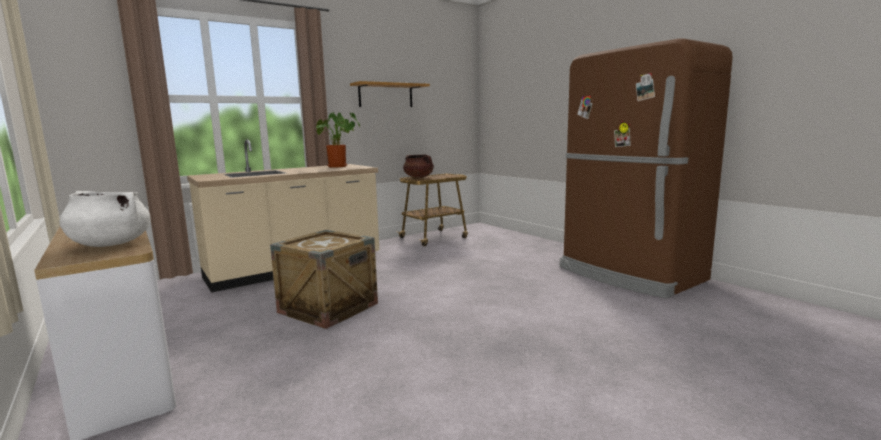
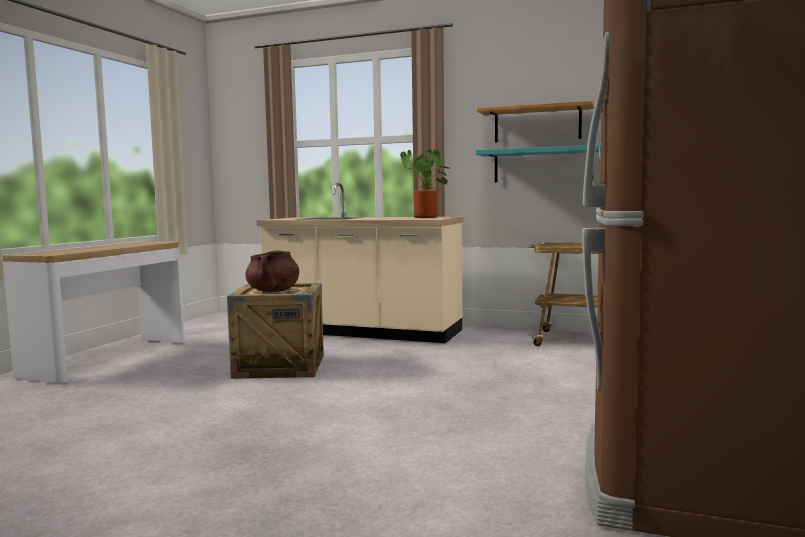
camera: 55 degrees right, 5 degrees down
(110, 244) = (73, 251): white cooking pot -> none
(390, 124) = (542, 165): none -> turquoise shelf
(419, 177) = (566, 243): brown cooking pot -> brown cooking pot (273, 291)

